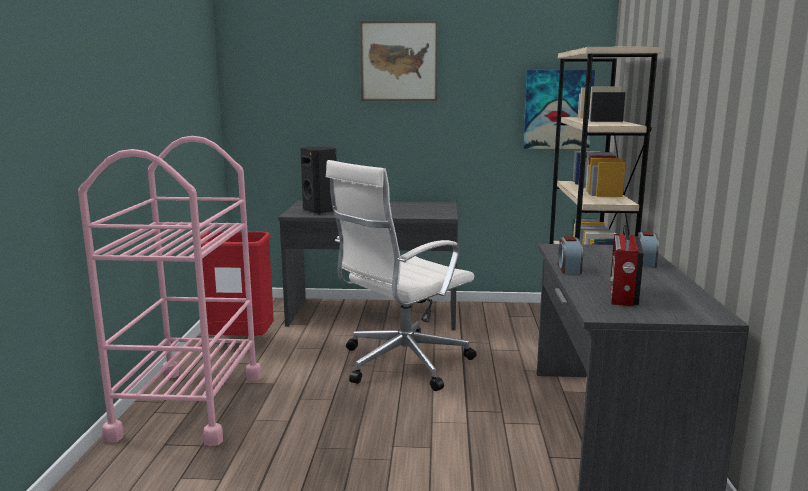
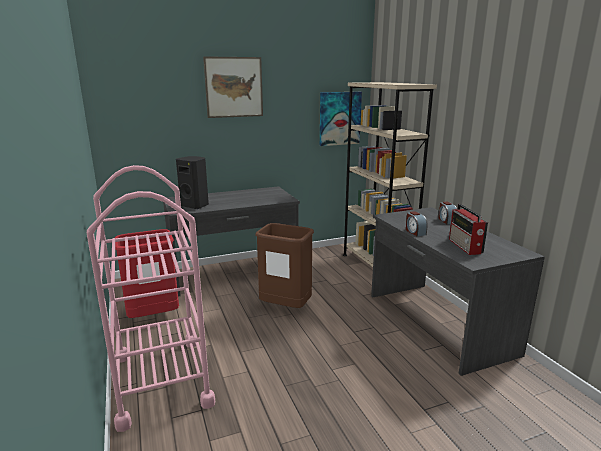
camera: 25 degrees left, 5 degrees up
(401, 363) = (285, 307): white office chair -> brown trash can

